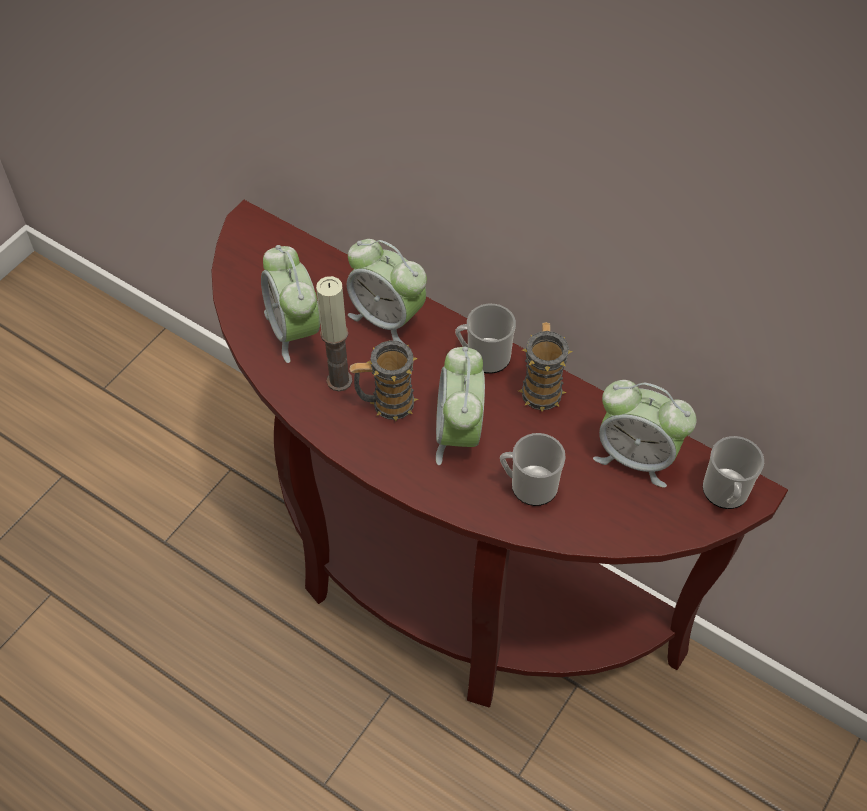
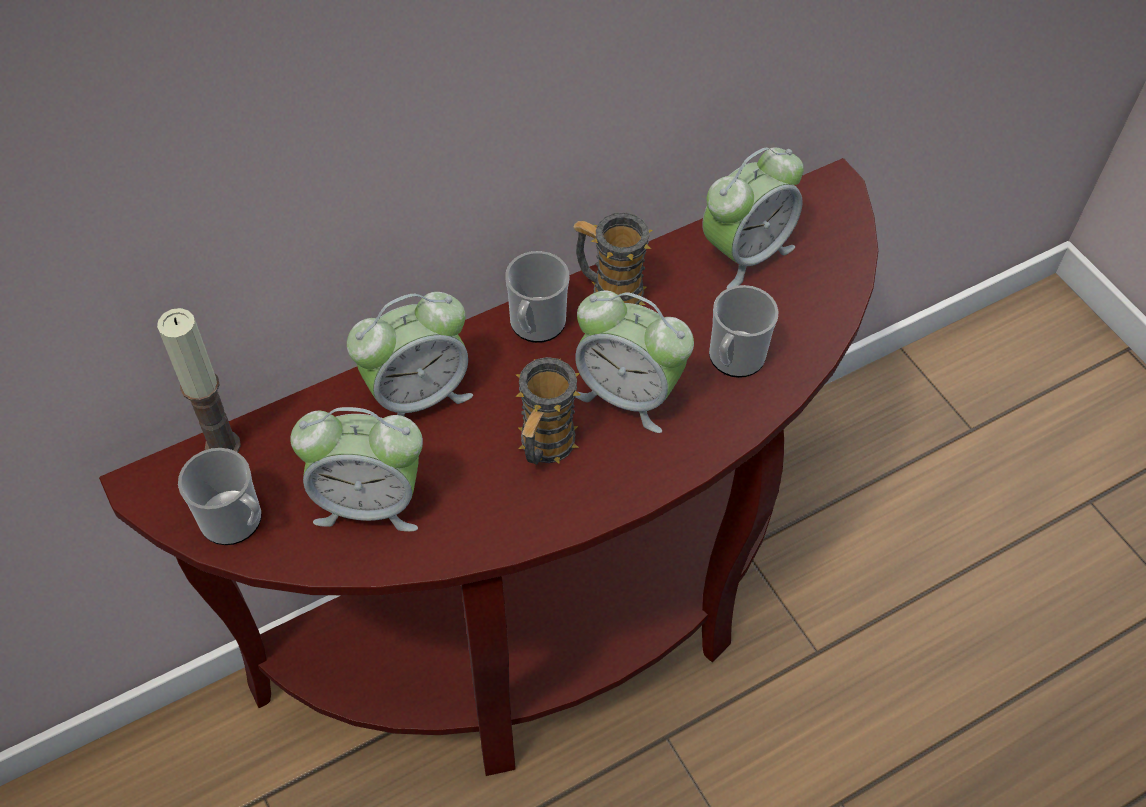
camera: 65 degrees left, 0 degrees up
(339, 380) = (480, 483): candle -> candle (223, 445)
(725, 494) = (827, 205): mug -> mug (237, 522)

